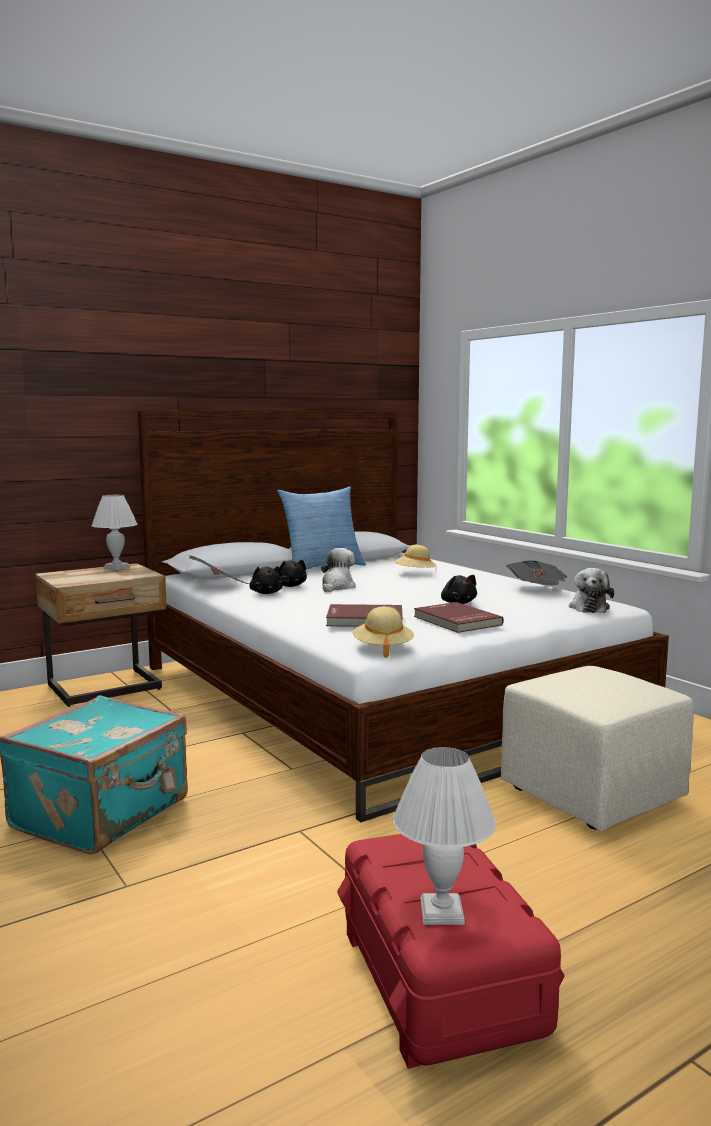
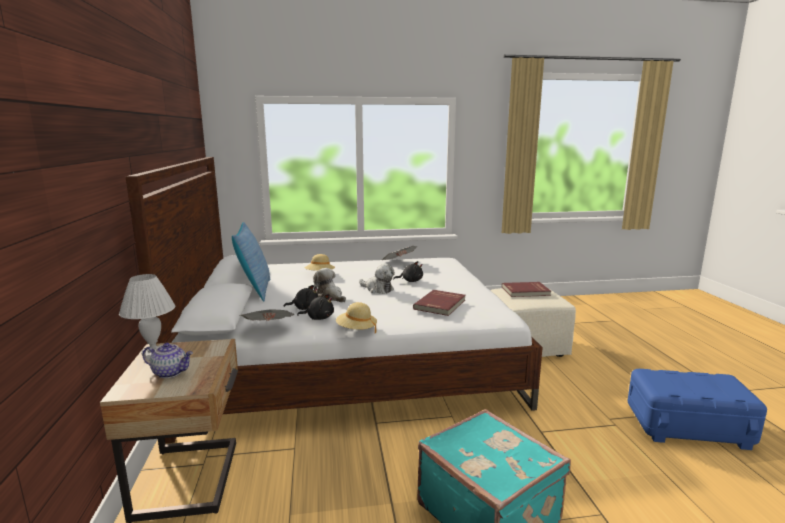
camera: 65 degrees left, 5 degrees up
(86, 575) = (171, 372): none -> teapot
(382, 649) = (496, 313): beige hat -> beige hat (356, 330)
(441, 911) = (721, 390): white table lamp -> none
(442, 980) = (687, 426): red storage box -> blue storage box
(456, 621) = (456, 288): red book -> red book (526, 291)
(589, 607) = (446, 263): plush toy -> plush toy (378, 289)

